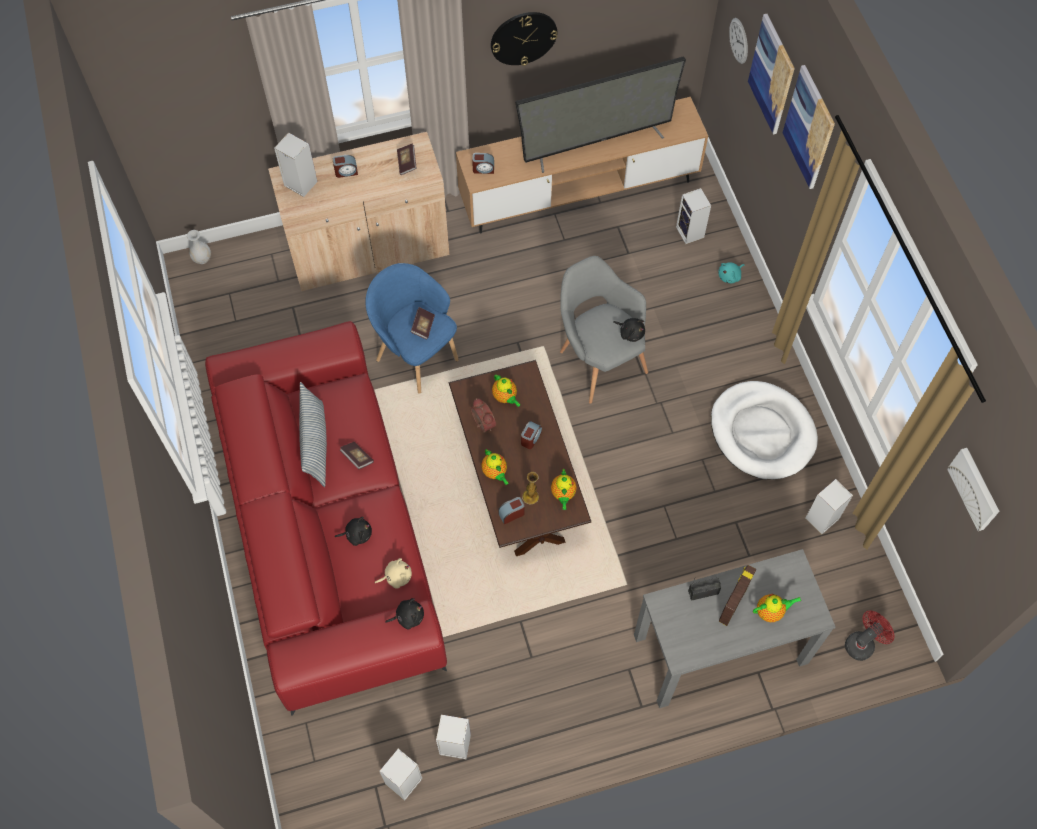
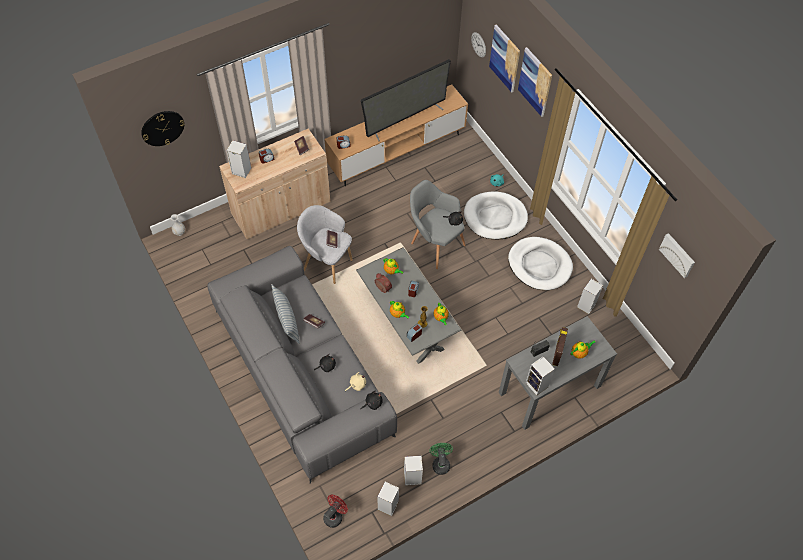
camera: 15 degrees left, 5 degrees down
(329, 528) = (302, 372): red sofa -> grey sofa
(416, 356) = (326, 263): blue armchair -> grey armchair
(506, 731) = (440, 463): none -> green fan
(517, 479) = (406, 320): brown coffee table -> grey coffee table
(523, 38) = (356, 63): wall clock -> wall clock (162, 128)
(691, 233) = (468, 163): speaker -> speaker (537, 385)
(710, 335) = (495, 217): none -> white dog bed
(862, 643) = (628, 368): red fan -> red fan (335, 515)

